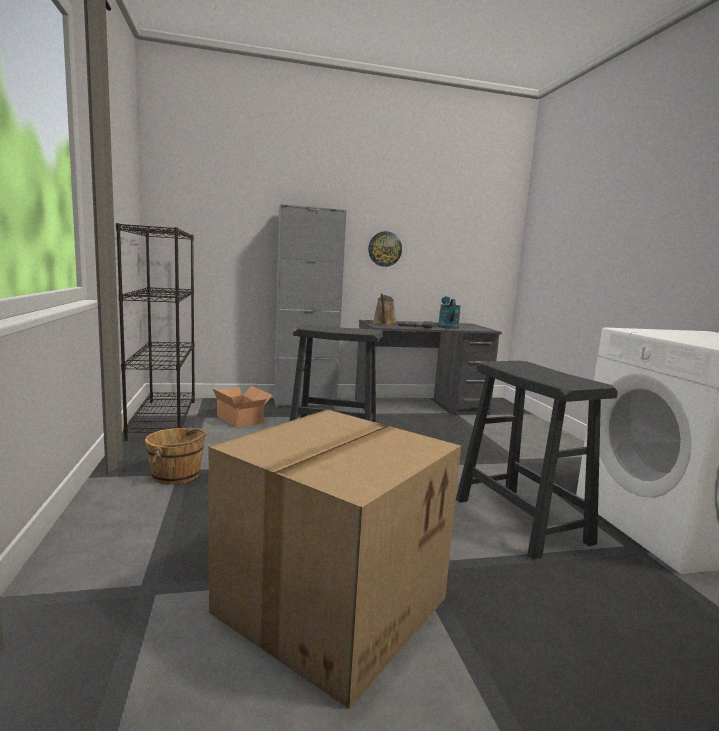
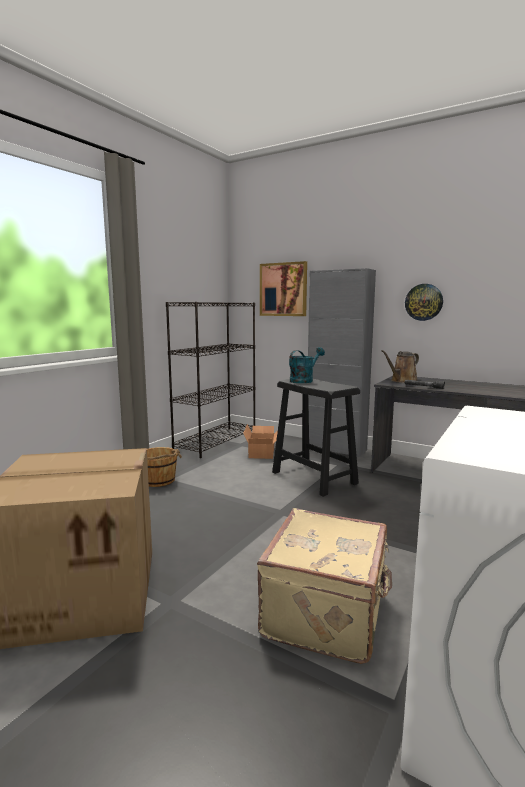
camera: 45 degrees right, 0 degrees up
(227, 222) = (283, 289): none -> picture
(447, 326) = (476, 388): turquoise watering can -> turquoise watering can (304, 380)
(520, 520) = (327, 613): black stool -> beige suitcase

